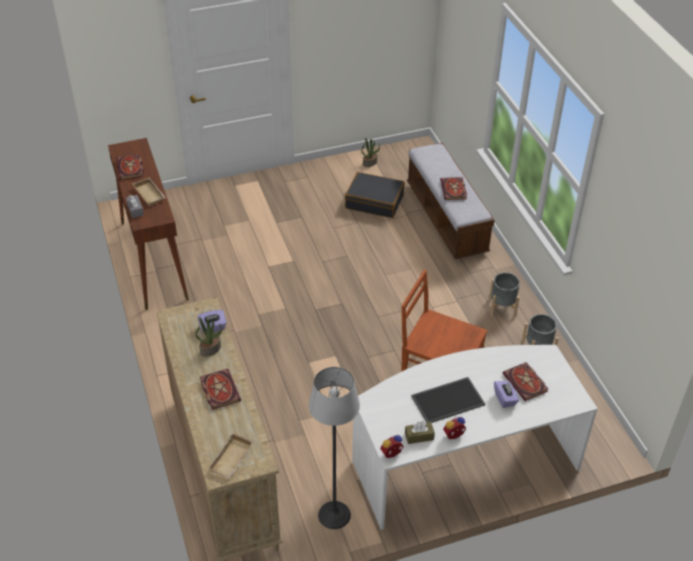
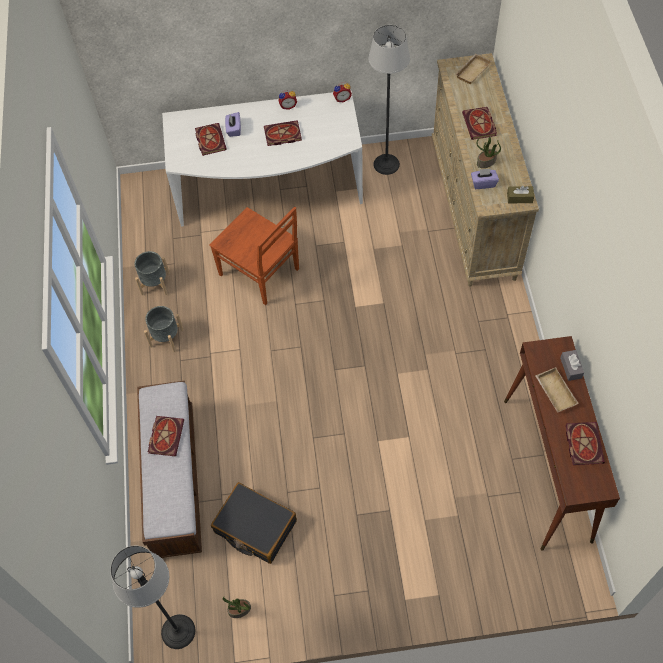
camera: 165 degrees left, 15 degrees up
(407, 150) = (178, 631): none -> floor lamp
(419, 436) = (316, 109): brown tissue box -> brown tissue box (519, 198)
(448, 399) = (281, 135): tray -> book

